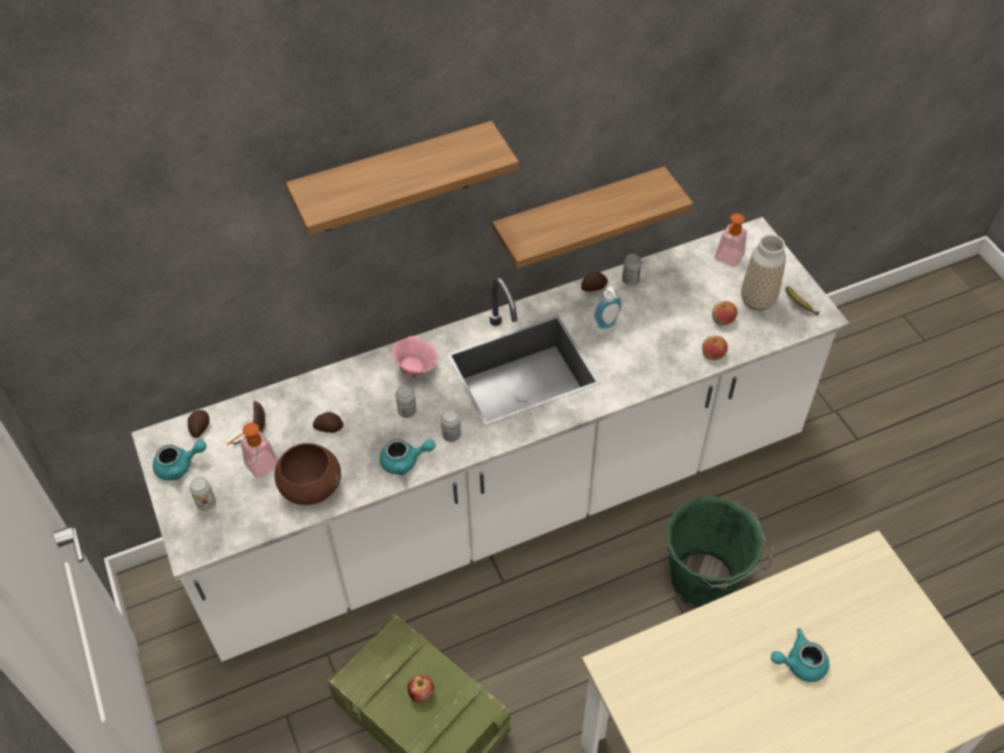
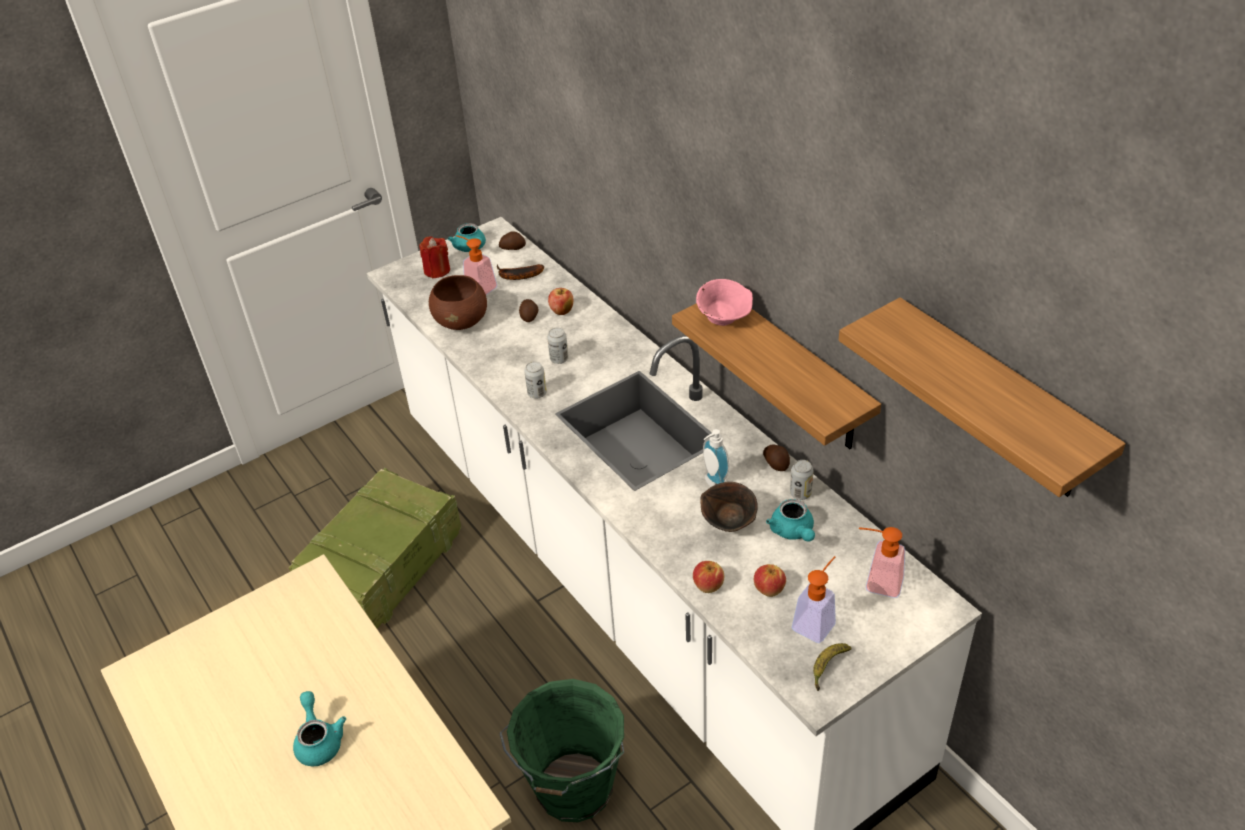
camera: 80 degrees right, 10 degrees down
(206, 503) = (437, 270): can -> red candle
(394, 179) = (657, 154): shelf -> shelf (996, 402)
(405, 461) = (500, 370): turquoise teapot -> turquoise teapot (793, 532)
(415, 367) = (614, 353): pink bowl -> pink bowl (724, 319)
(421, 694) = (373, 531): apple -> apple (562, 311)
(651, 329) = (729, 523): none -> brown bowl
(757, 300) = (817, 621): vase -> soap dispenser

